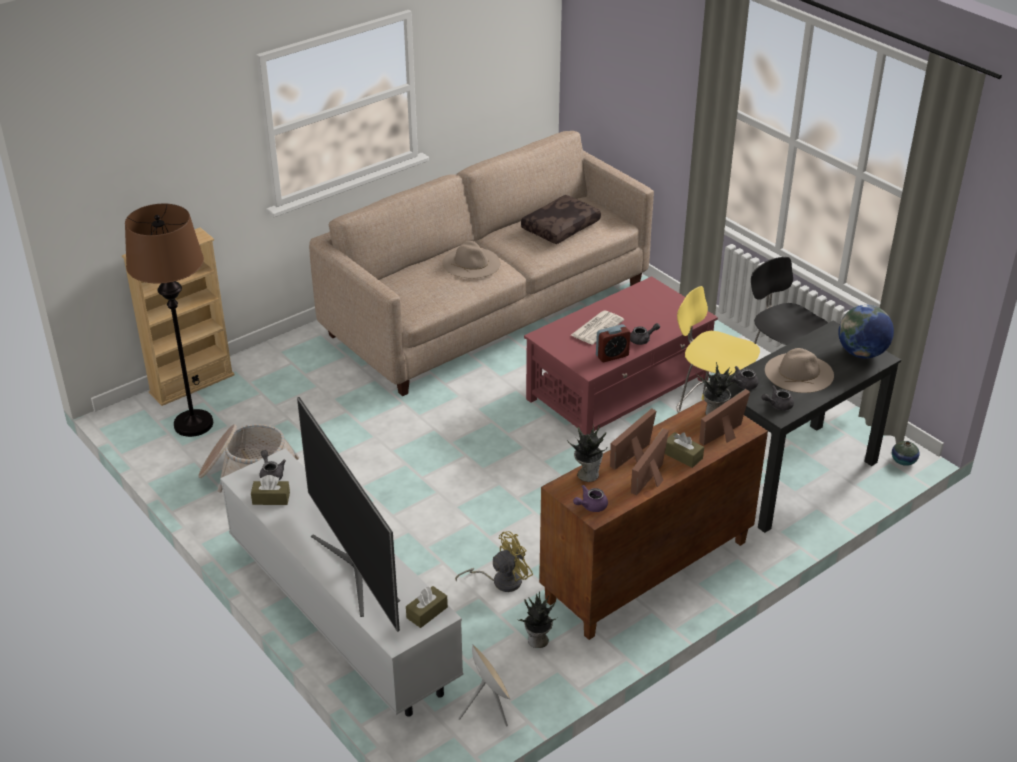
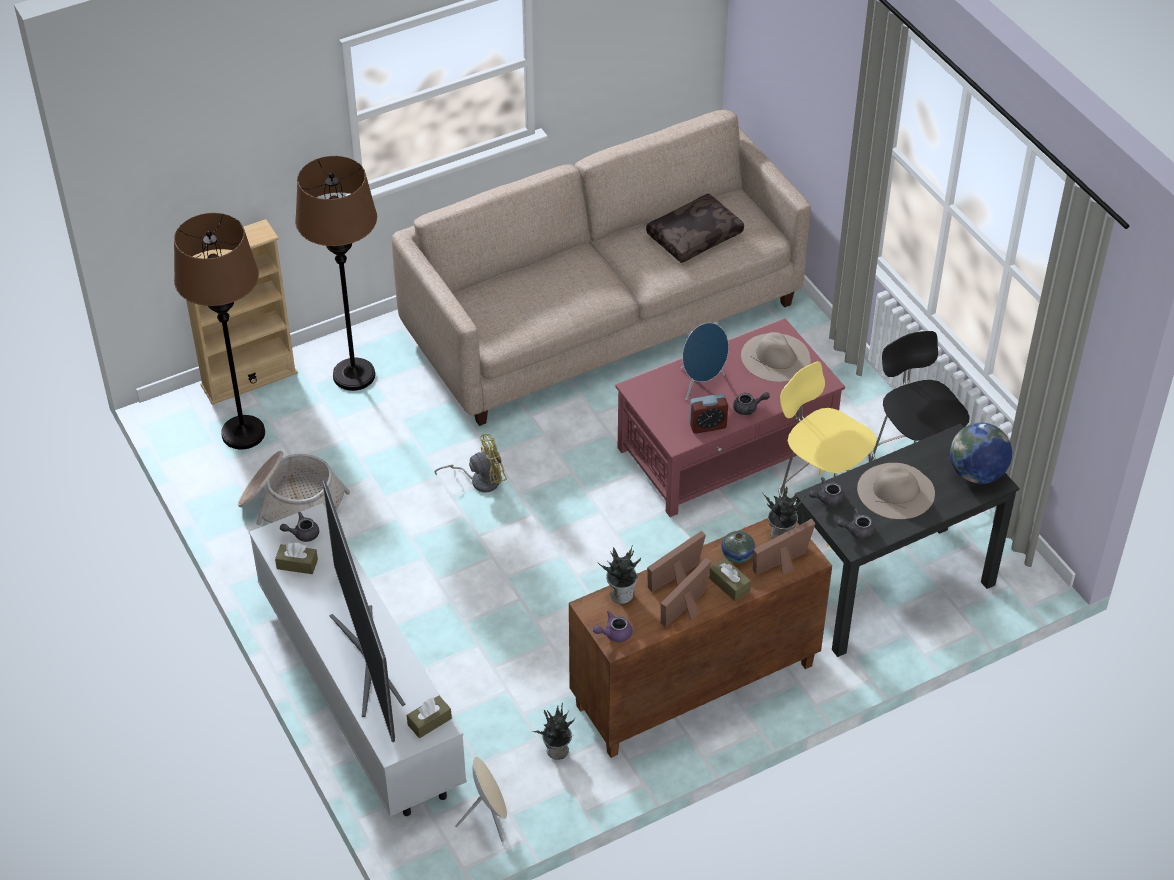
camera: 10 degrees right, 10 degrees up
(271, 474) = (302, 534): grey teapot -> grey teapot turned 90 degrees counterclockwise
(284, 371) = (354, 375): none -> brown floor lamp
(471, 263) = (577, 278): beige hat -> beige hat (776, 357)
(501, 581) = (535, 675): yellow fan -> yellow fan (480, 480)
(597, 327) = (701, 384): newspaper -> blue speaker
(903, 460) = (1026, 587): vase -> vase (737, 554)

